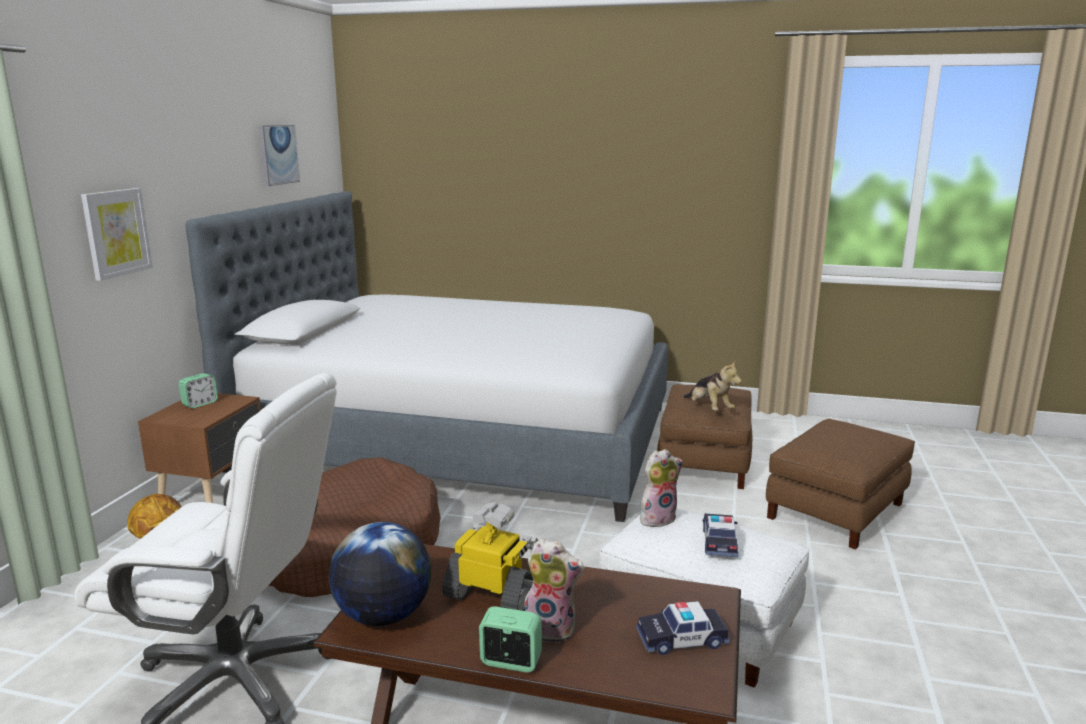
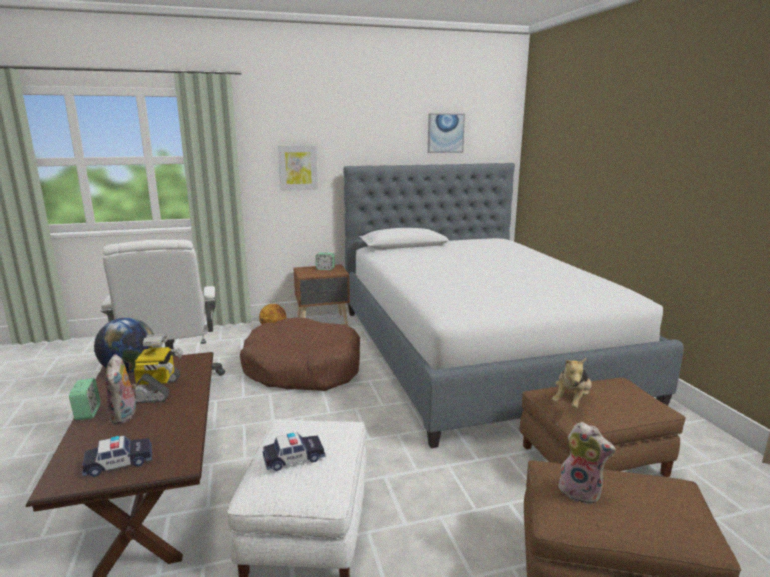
camera: 60 degrees right, 0 degrees up
(657, 518) = (319, 425): plush toy -> plush toy (581, 492)
(681, 639) = (119, 463): toy car -> toy car turned 105 degrees clockwise

